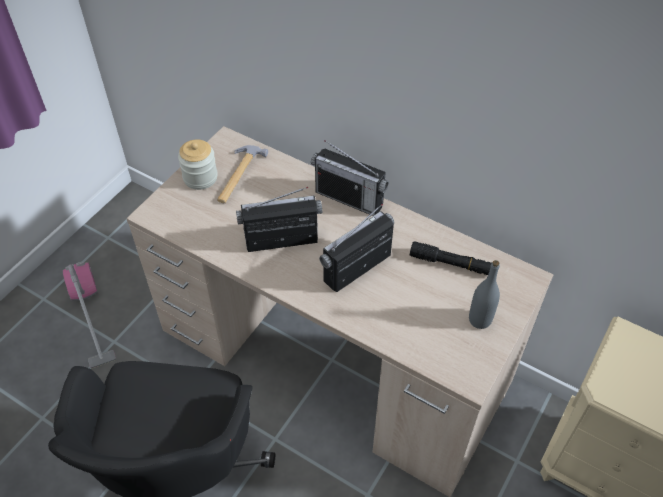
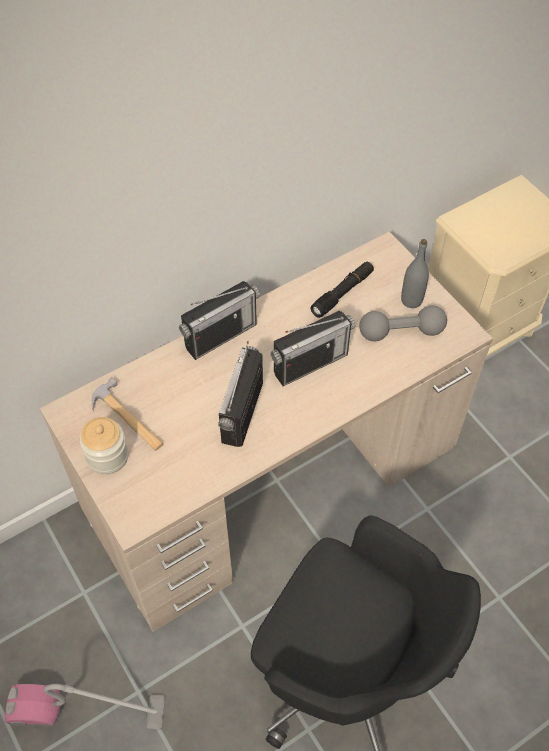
camera: 65 degrees left, 5 degrees up
(357, 268) = (310, 363): radio -> radio turned 105 degrees counterclockwise
(436, 324) = (401, 332): none -> grey dumbbell

